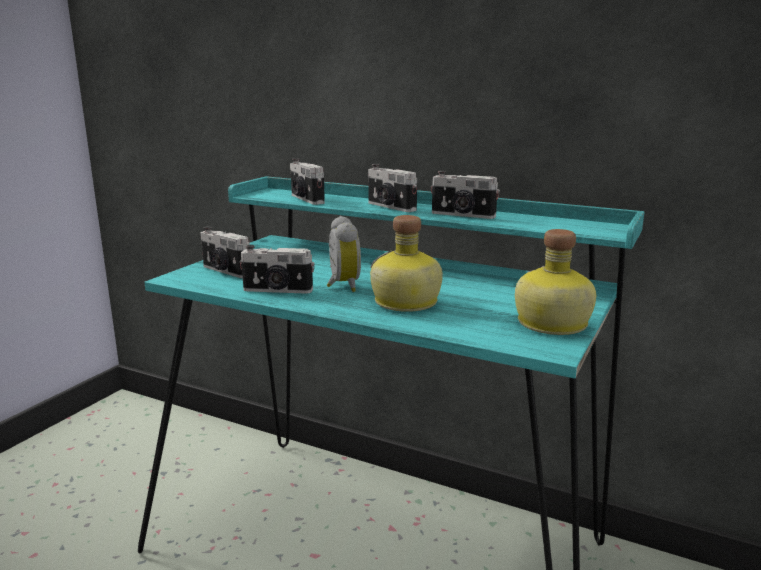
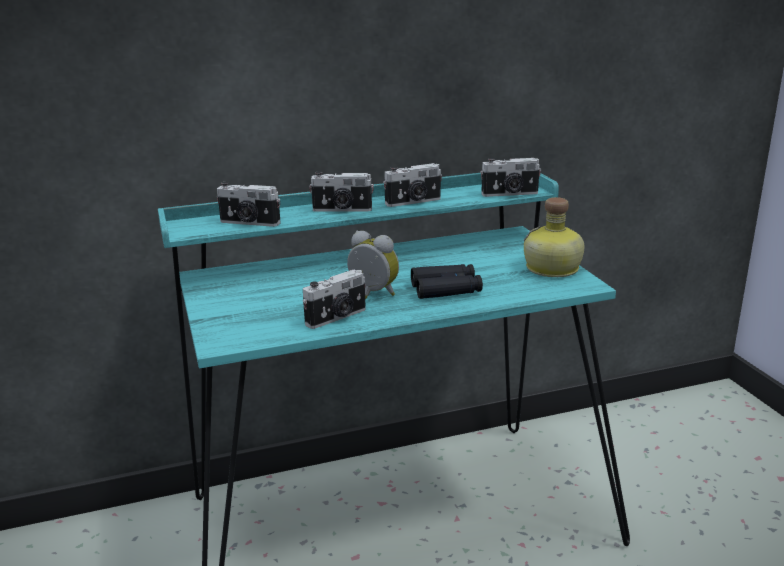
camera: 45 degrees left, 5 degrees up
(225, 271) = (246, 320): camera -> camera (510, 194)
(406, 303) = (446, 289): bottle -> black binoculars

